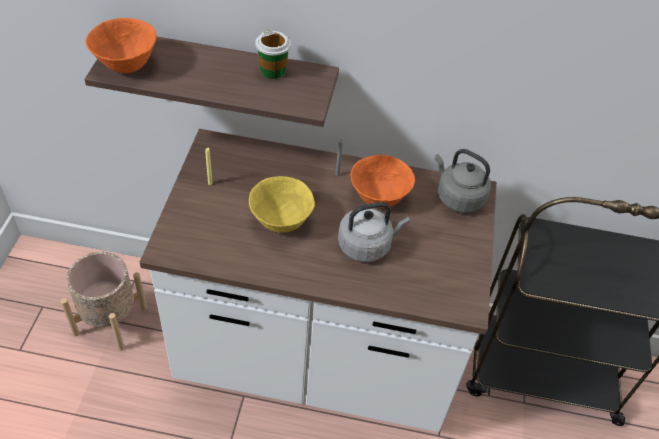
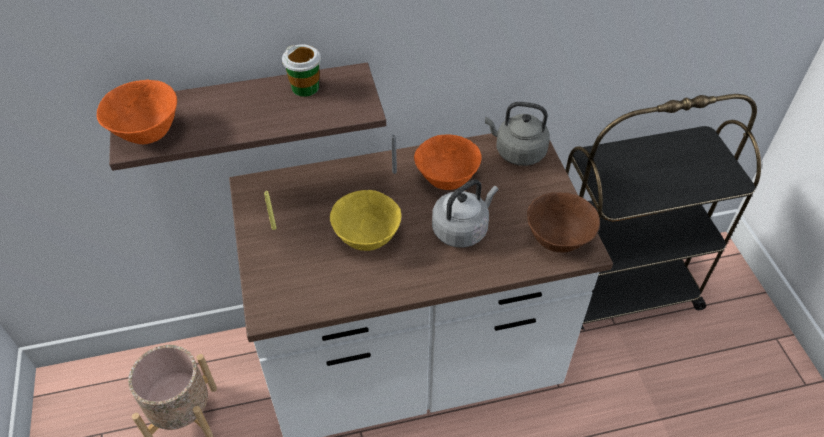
camera: 20 degrees left, 0 degrees up
(448, 289) = (558, 240): none -> brown bowl

